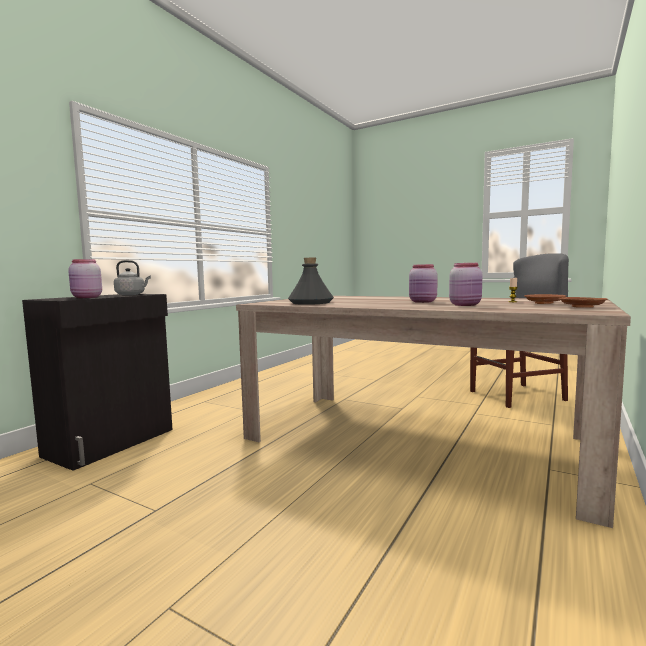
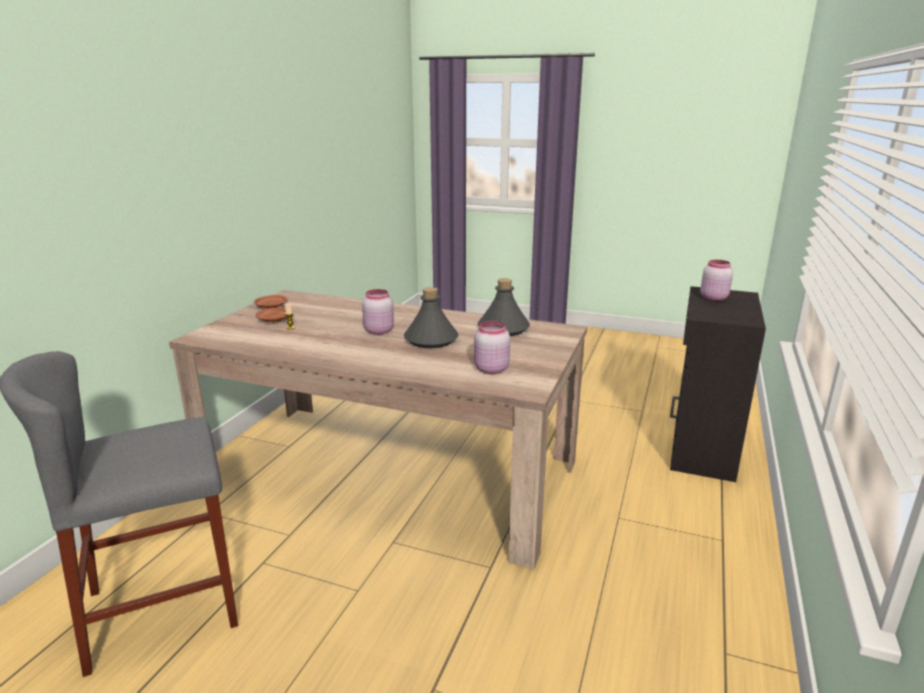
camera: 170 degrees right, 15 degrees up
(132, 294) = (712, 313): grey kettle -> none
(375, 300) = (431, 340): none -> grey bottle
(466, 305) = (348, 316): pink jar -> pink jar (490, 369)

